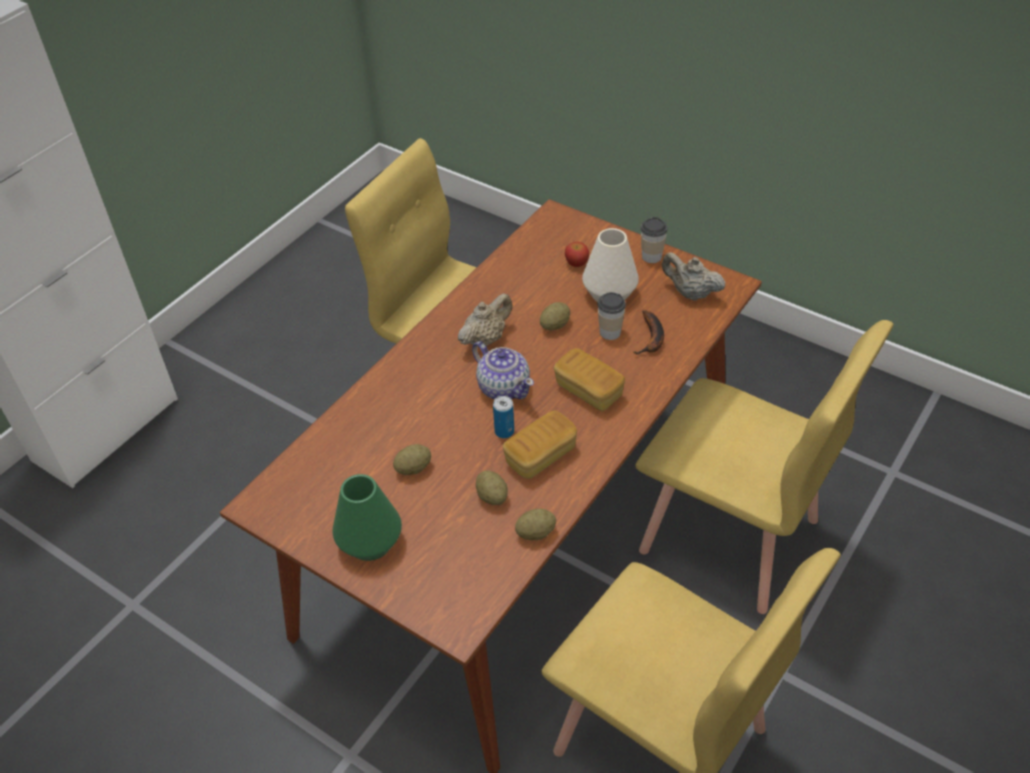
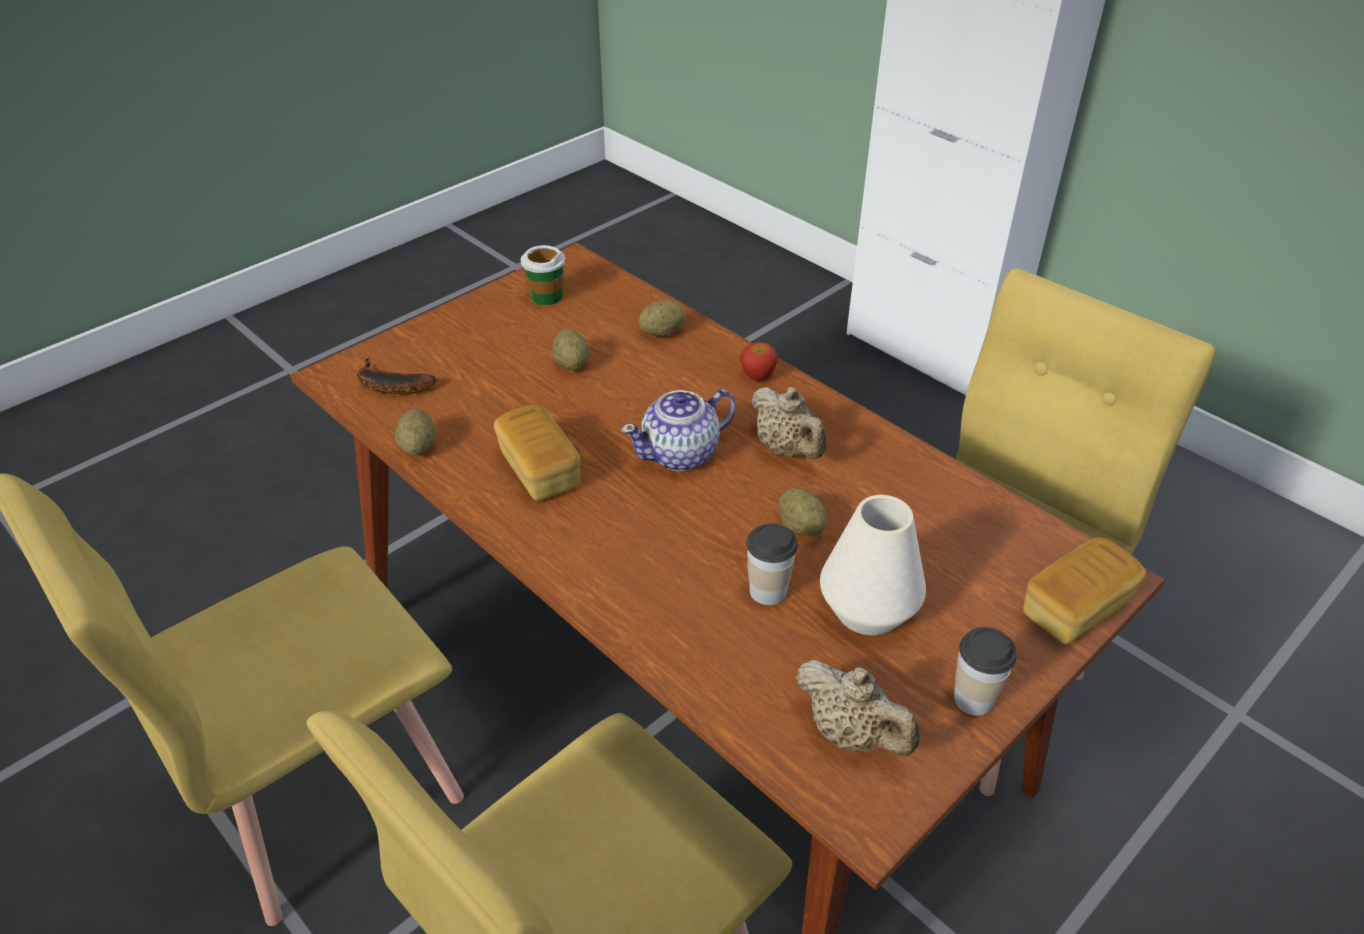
camera: 100 degrees right, 5 degrees down
(317, 509) = (546, 296): none -> cup
(370, 542) = (481, 326): green vase -> none
(492, 496) = (495, 419): potato -> potato (662, 333)
(504, 431) = (598, 443): can -> none
(576, 263) = (960, 582): apple -> apple (758, 375)
(588, 390) = (643, 540): bread -> bread (1075, 608)
(652, 339) = (738, 643): banana -> banana (389, 386)
(690, 293) = (852, 734): beige teapot -> beige teapot turned 90 degrees clockwise

